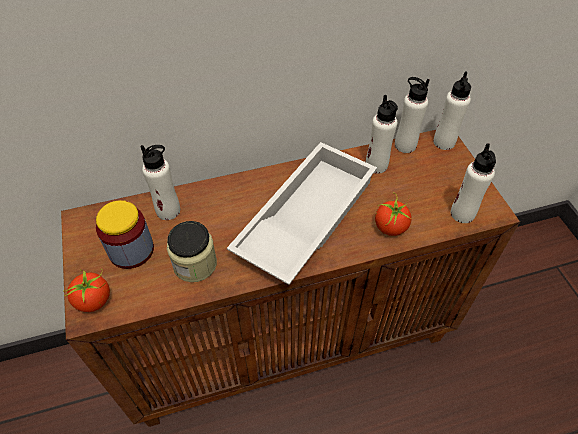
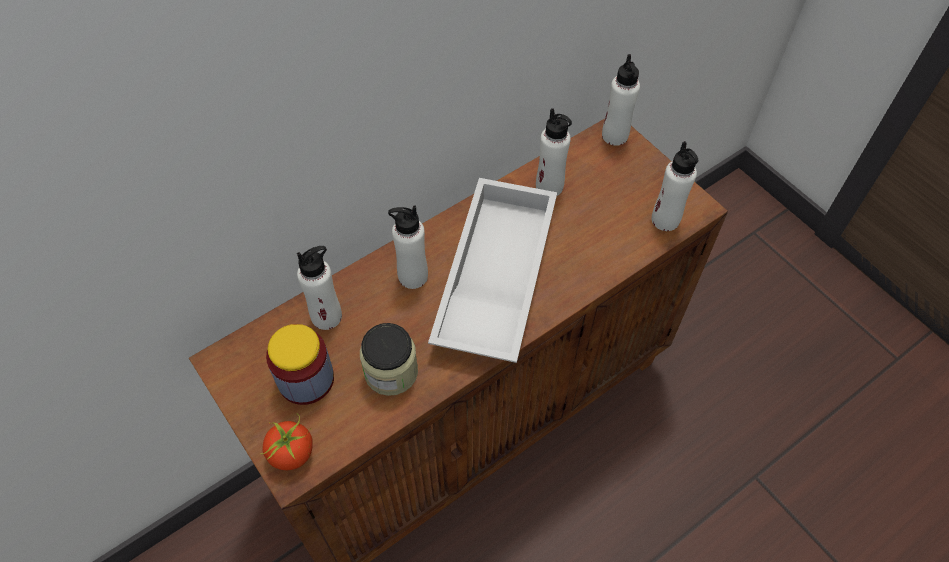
camera: 20 degrees left, 5 degrees up
(390, 227) = (594, 259): tomato -> none
(405, 145) = (572, 151): white bottle -> white bottle (412, 276)

